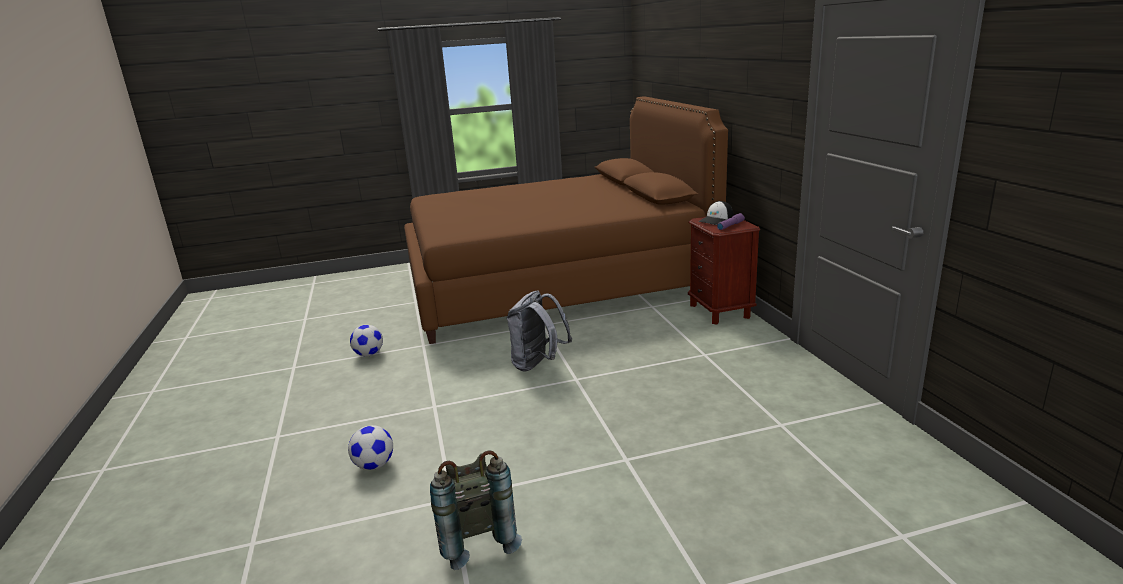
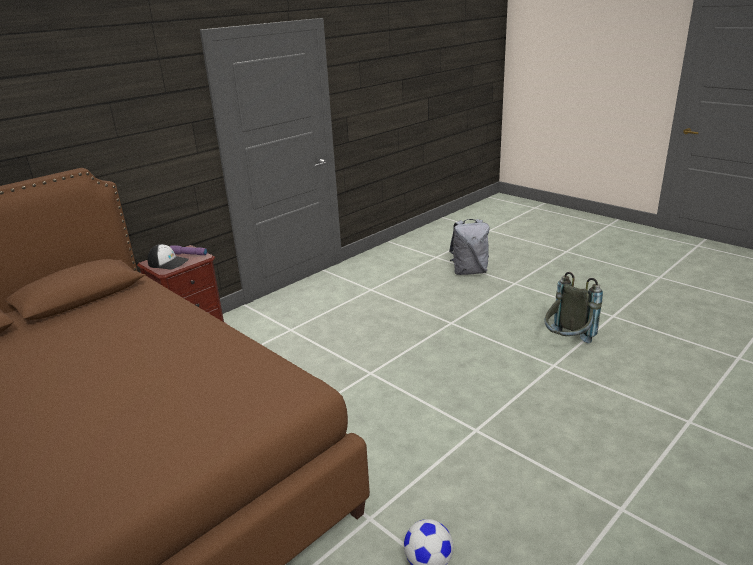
camera: 120 degrees left, 5 degrees up
(374, 465) = (571, 416): football -> none
(538, 364) = (359, 402): grey backpack -> grey backpack (469, 271)

